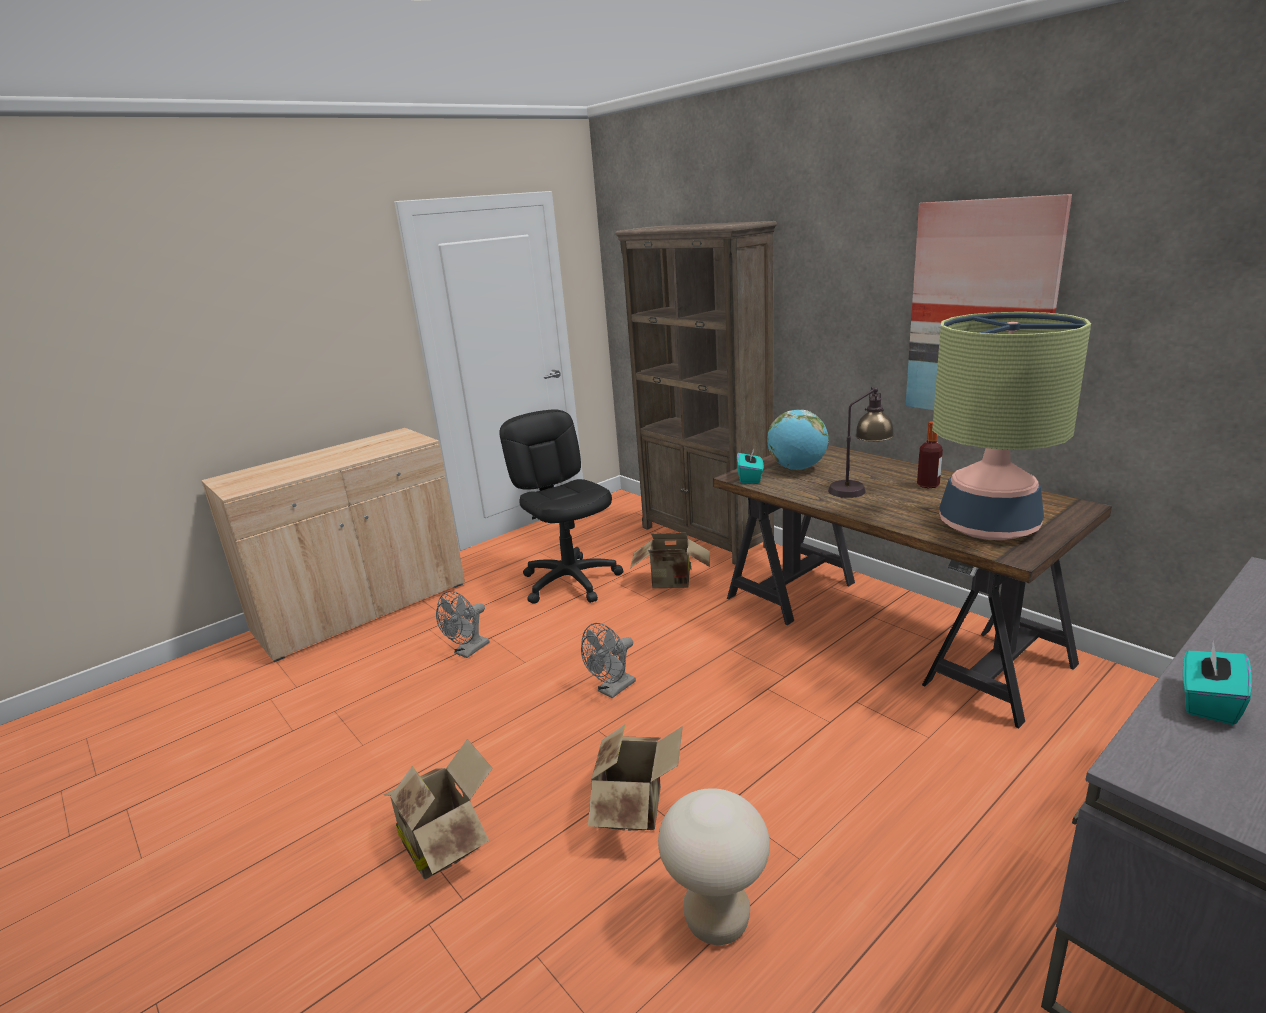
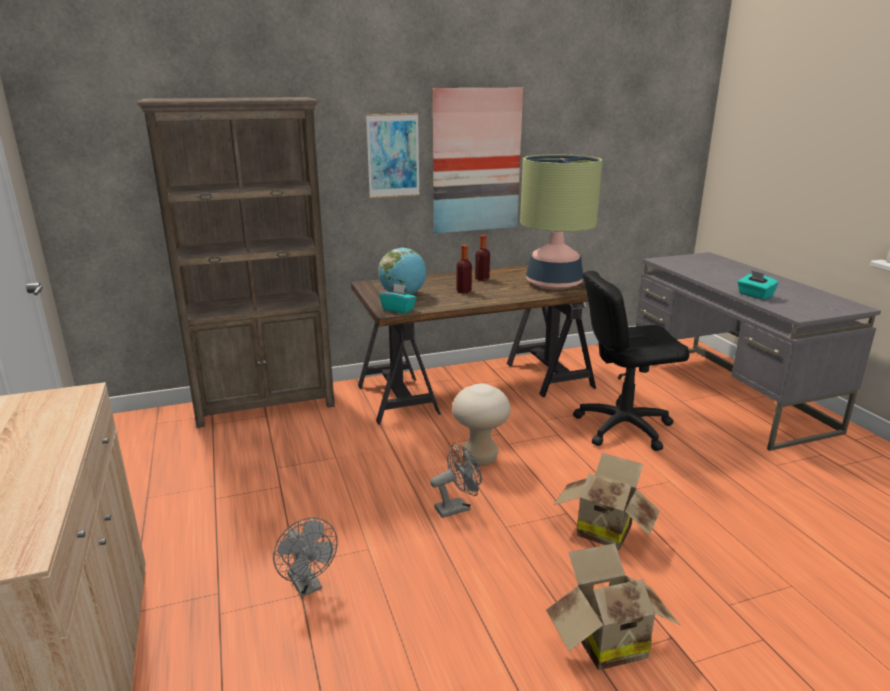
camera: 70 degrees left, 0 degrees up
(571, 581) = (246, 491): black office chair -> black office chair (623, 427)
(613, 690) = (457, 507): grey fan -> grey fan turned 90 degrees counterclockwise
(672, 583) = (323, 440): cardboard box -> none
(717, 920) = (710, 522): beige stool -> beige stool (480, 458)
(859, 488) = (463, 291): table lamp -> bottle
(866, 294) = (393, 156): none -> picture

